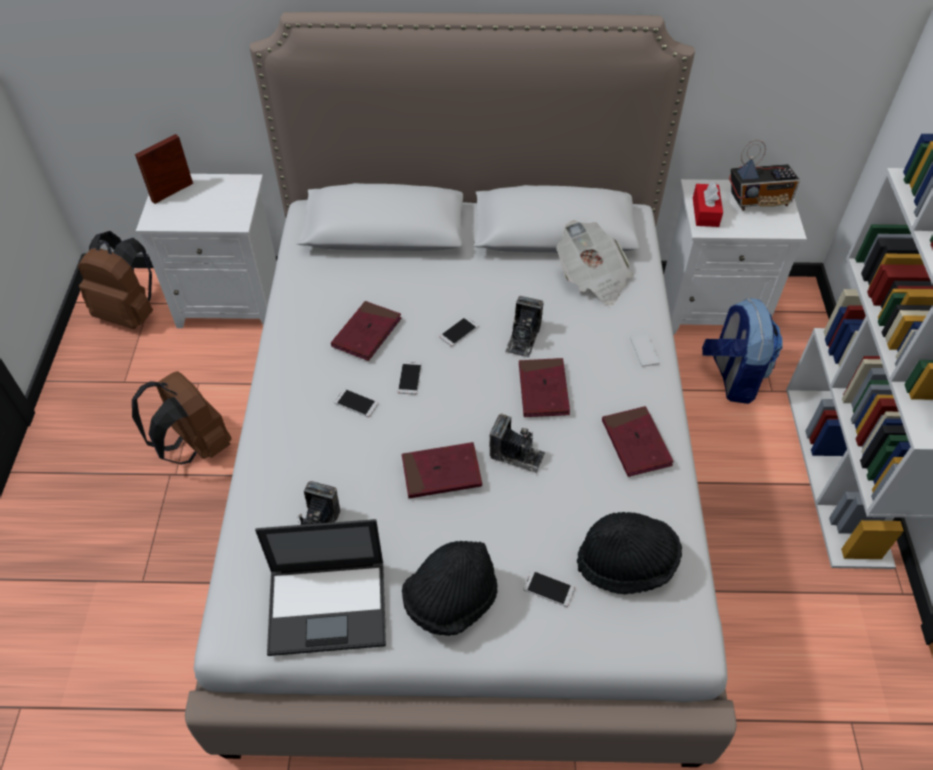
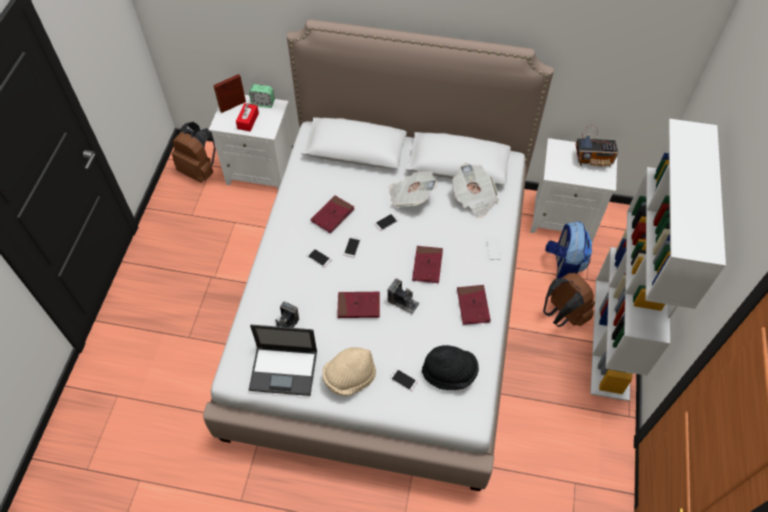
camera: 10 degrees right, 5 degrees up
(195, 445) = (228, 261): brown backpack -> brown backpack (563, 314)
(222, 182) = (263, 103): none -> alarm clock
(451, 600) = (349, 377): black hat -> beige hat
(489, 288) = (410, 196): none -> newspaper
(523, 338) = (423, 231): camera -> none
(705, 212) = (557, 163): red tissue box -> red tissue box (248, 121)

